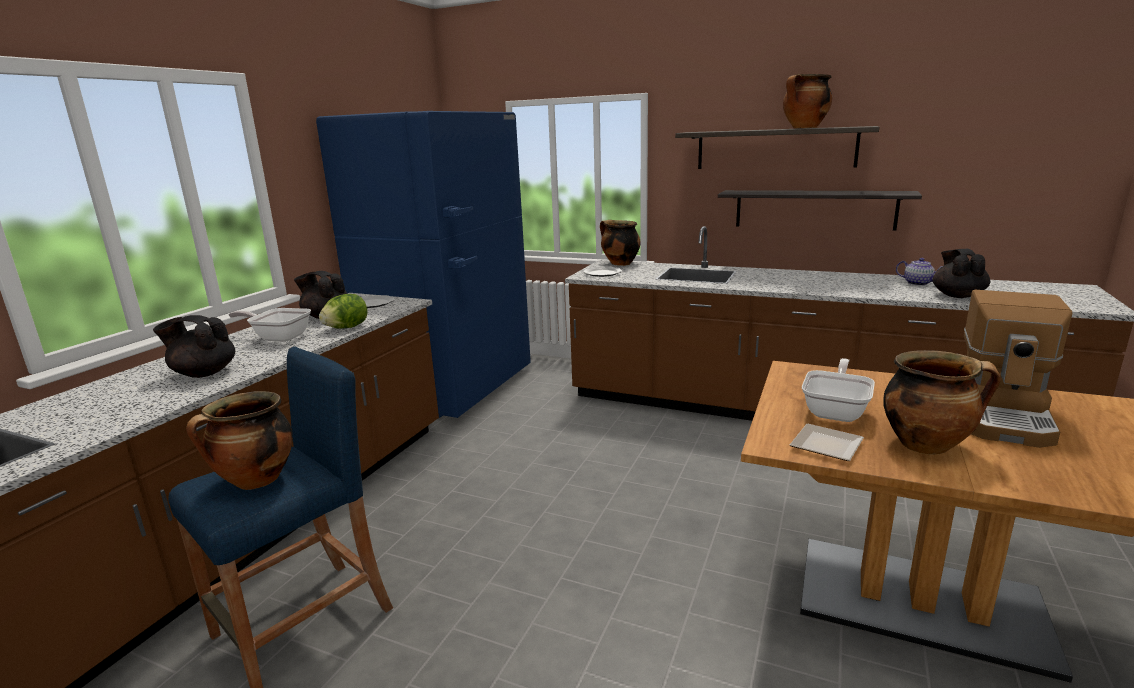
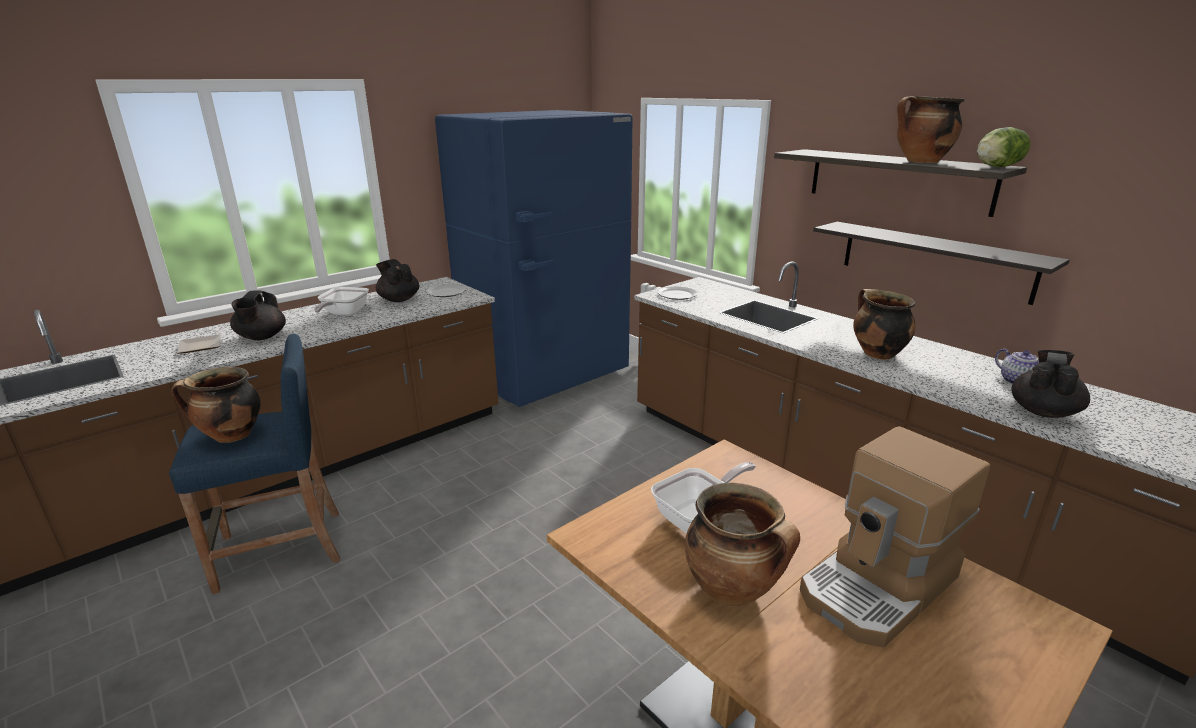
camera: 25 degrees right, 5 degrees up
(204, 373) = (261, 337): black teapot -> black teapot turned 120 degrees counterclockwise
(279, 337) = (343, 314): frying pan -> frying pan turned 120 degrees counterclockwise
(346, 328) = (397, 315): lettuce -> lettuce (997, 167)
(619, 263) = (711, 285): cooking pot -> cooking pot (876, 353)
(829, 445) = (635, 555): plate -> plate (202, 346)

